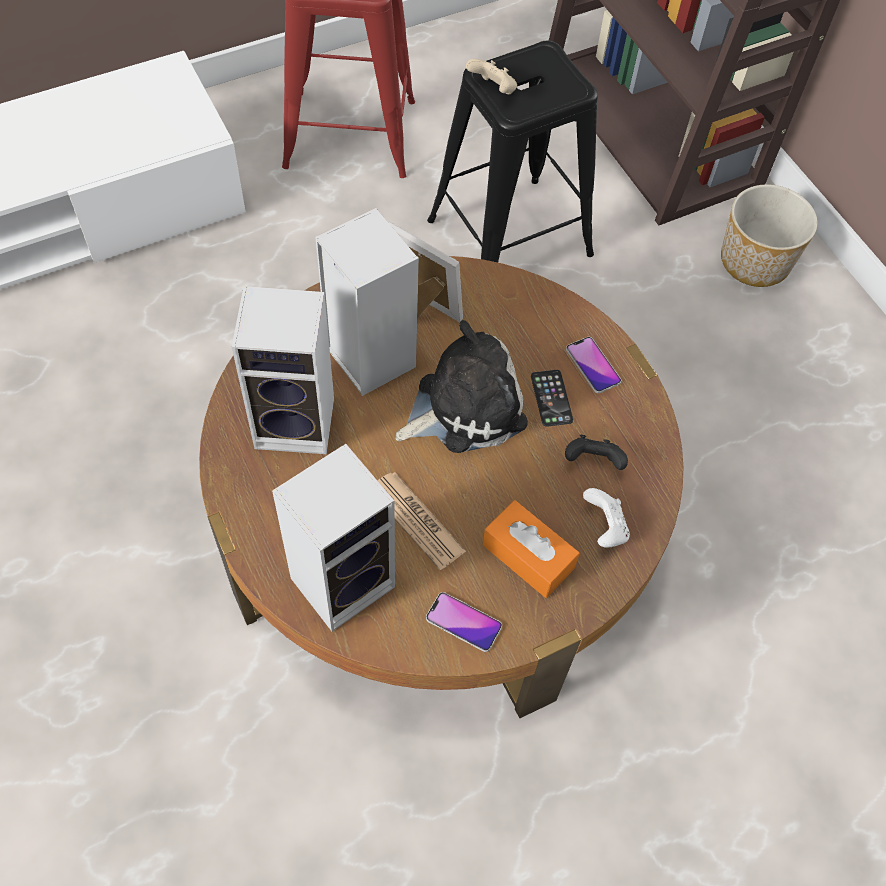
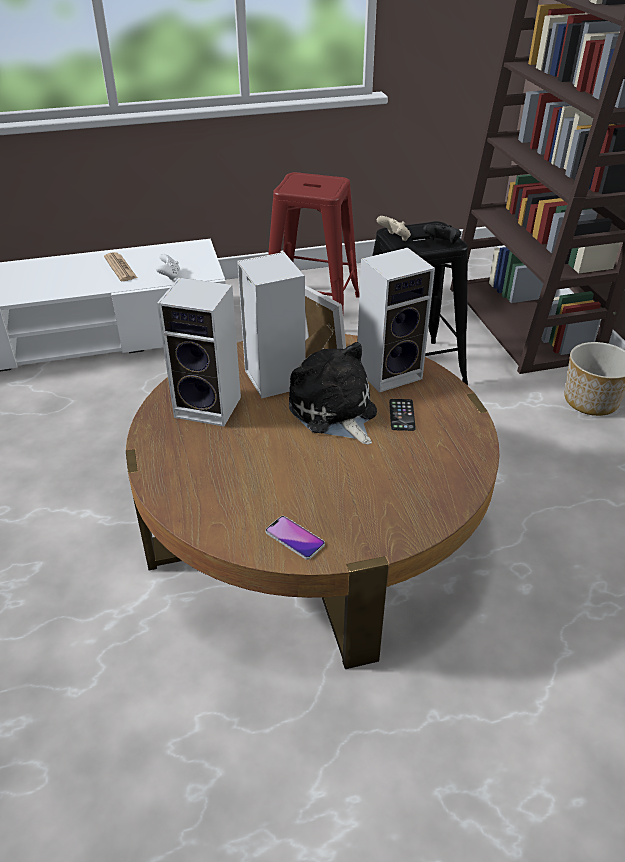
camera: 15 degrees right, 20 degrees down
(344, 579) = (211, 499): speaker -> speaker (390, 372)
(416, 520) = (278, 471): newspaper -> newspaper (120, 267)
(464, 406) = (334, 412): plush toy -> plush toy turned 105 degrees counterclockwise
(528, 556) = (358, 504): orange tissue box -> none
(593, 365) = (438, 401): phone -> none
(593, 462) = (425, 454): black game controller -> black game controller (441, 244)
(604, 528) = (425, 495): white game controller -> white game controller (169, 276)

